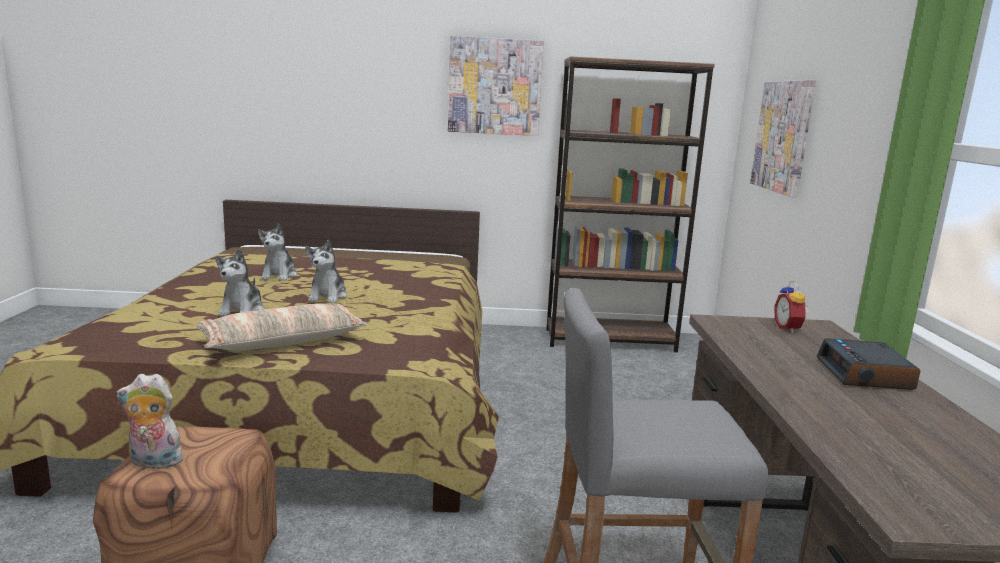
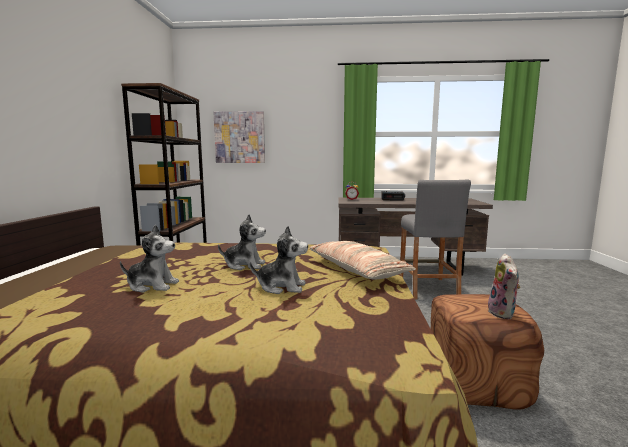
camera: 85 degrees left, 5 degrees down
(495, 86) = (83, 97): picture -> none

